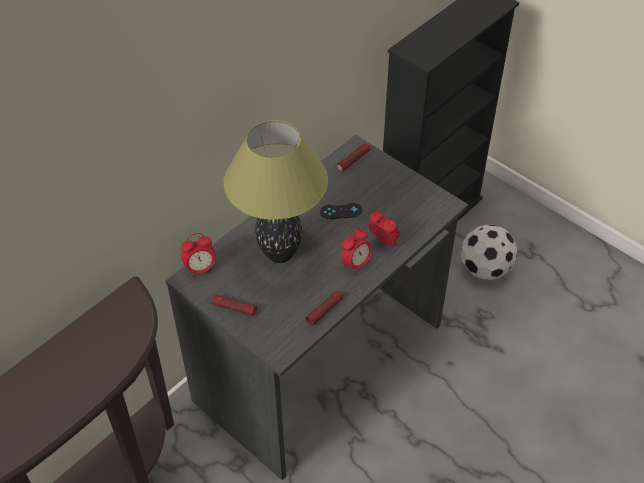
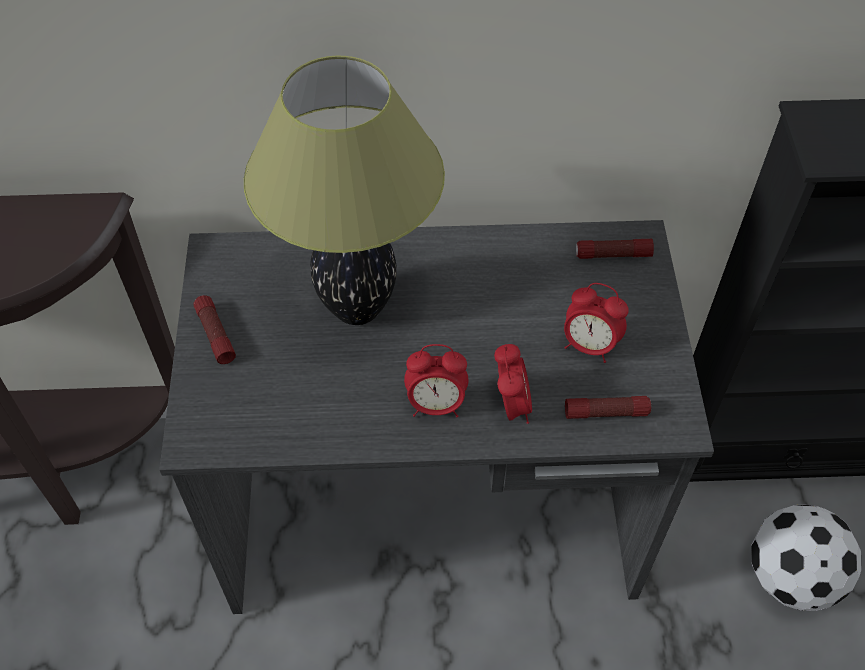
camera: 45 degrees right, 5 degrees up
(200, 269) = (242, 251): alarm clock -> alarm clock (589, 345)
(324, 311) = (315, 434): flashlight -> flashlight (606, 412)
(341, 211) = (508, 313): black game controller -> none

